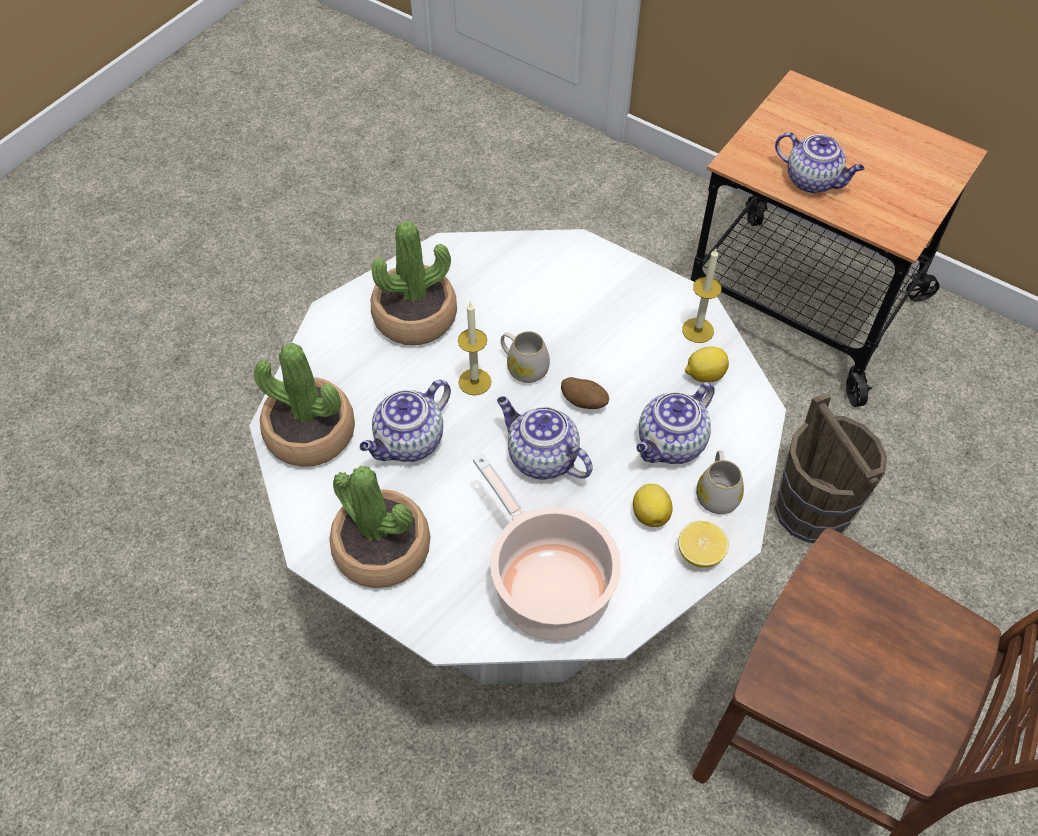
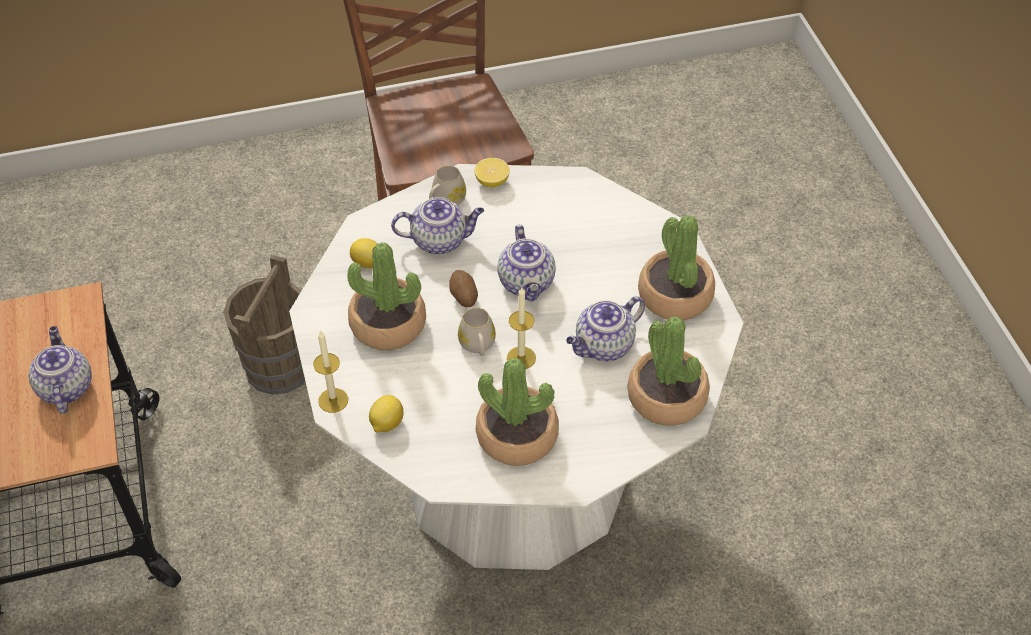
camera: 140 degrees left, 5 degrees down
(409, 442) = (603, 347): teapot -> teapot turned 150 degrees clockwise
(548, 585) = (593, 218): cooking pot -> none
(619, 333) = (388, 324): none -> potted plant
(650, 513) = (496, 215): lemon -> lemon (386, 423)
(697, 330) = (335, 292): candle -> candle (333, 400)

